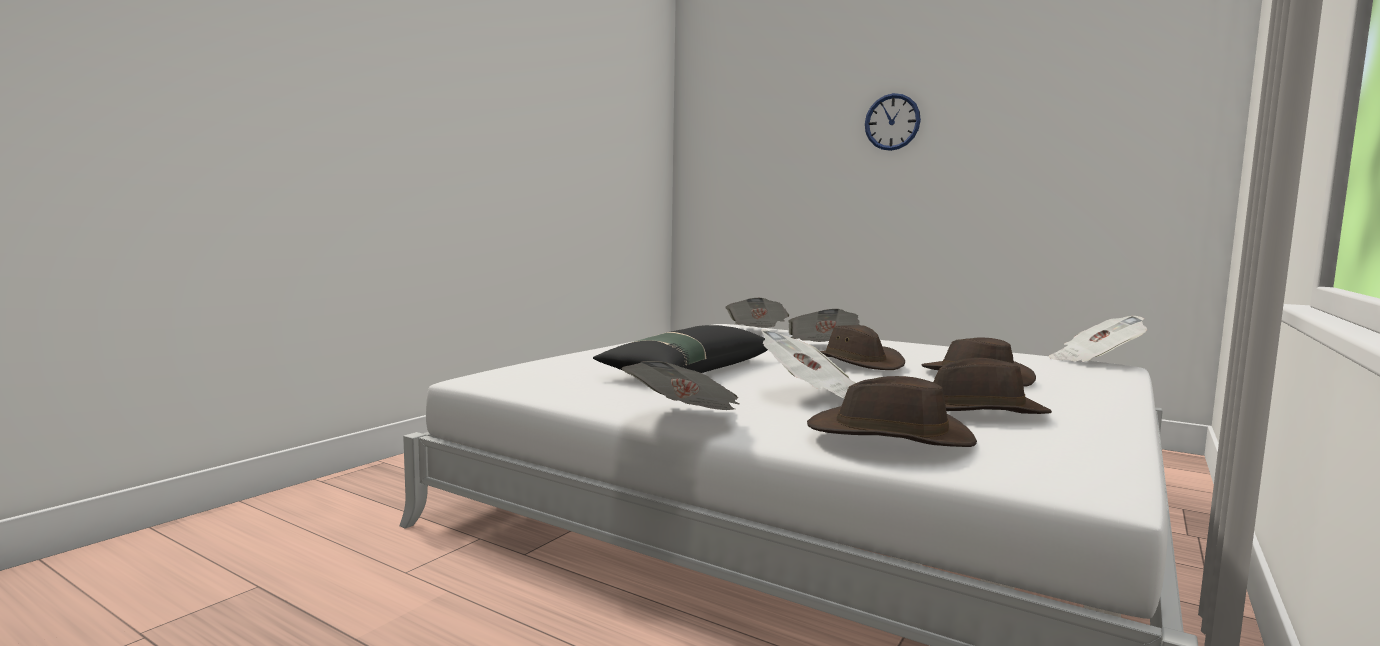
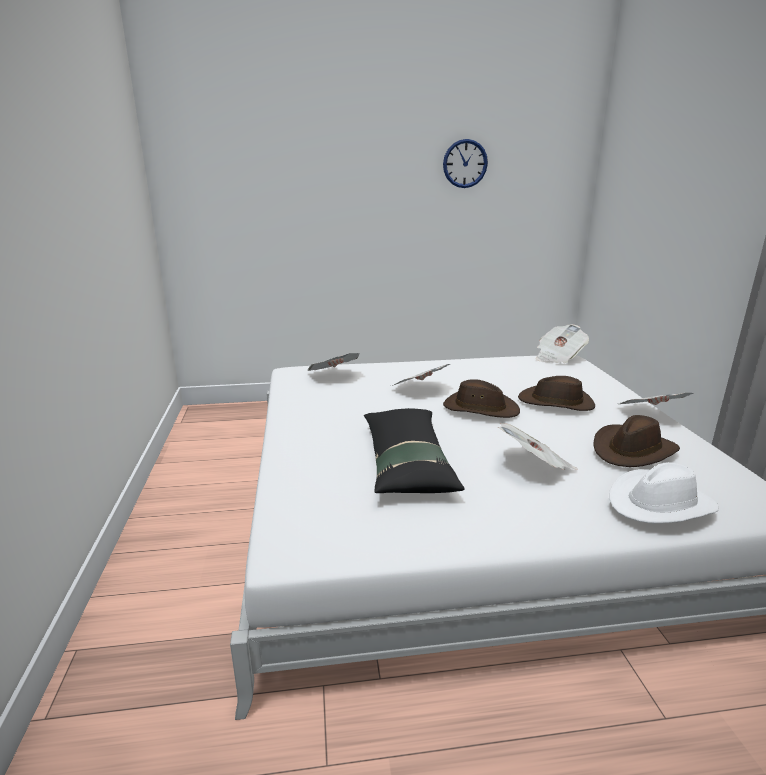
camera: 40 degrees left, 15 degrees up
(686, 420) = (536, 538): newspaper -> newspaper (650, 415)
(890, 436) = (660, 504): brown hat -> white hat
(892, 122) = (376, 171): wall clock -> wall clock (465, 163)

